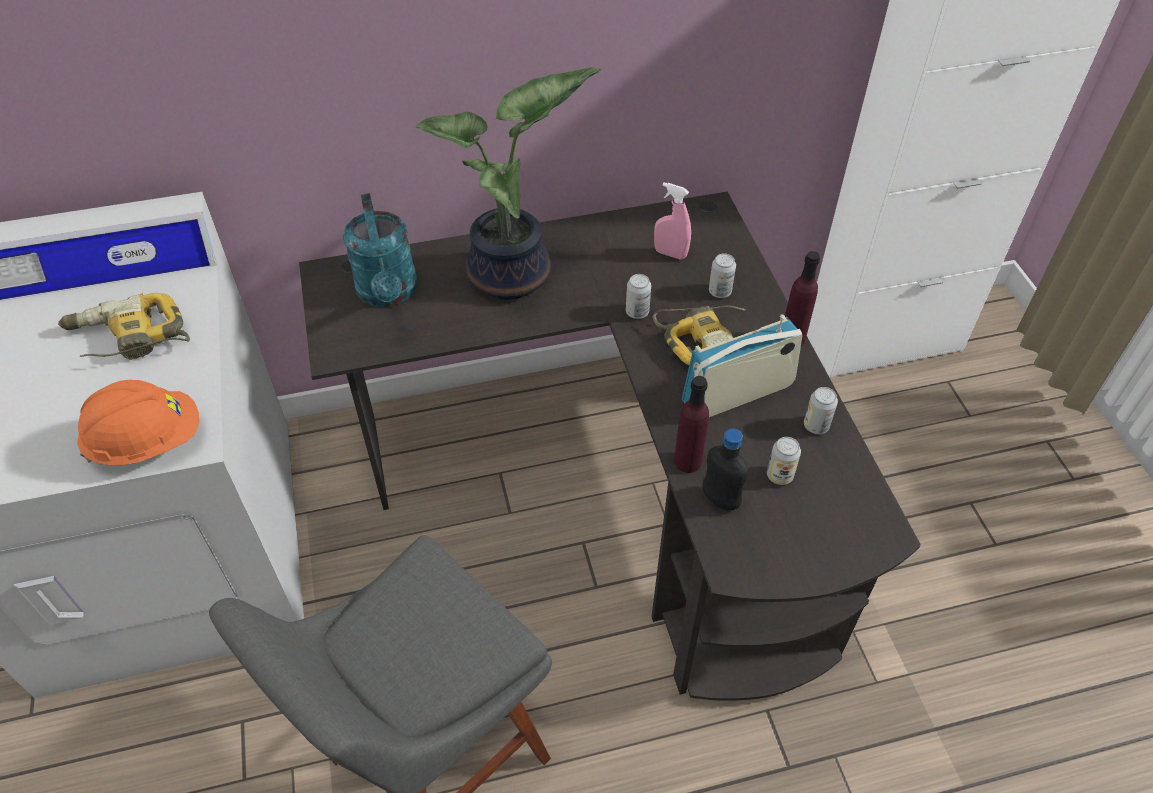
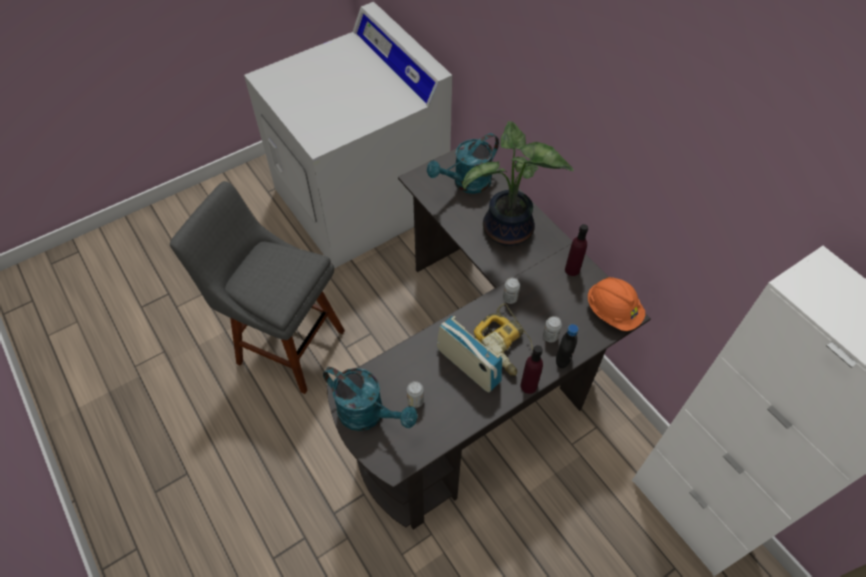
camera: 70 degrees right, 5 degrees up
(128, 339) = (367, 99): power drill -> none
(147, 441) = (313, 131): orange hard hat -> orange hard hat (613, 312)
(670, 254) = (570, 302): pink spray bottle -> none
(687, 461) = (408, 352): purple bottle -> purple bottle (572, 270)
(720, 500) = (387, 374): black bottle -> black bottle (563, 360)
(787, 544) = (368, 414): none -> turquoise watering can
(816, 425) = (461, 413): can -> none

